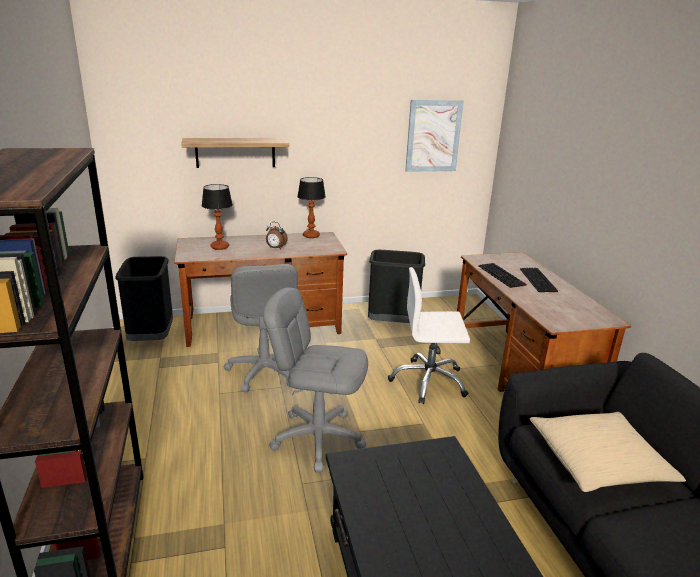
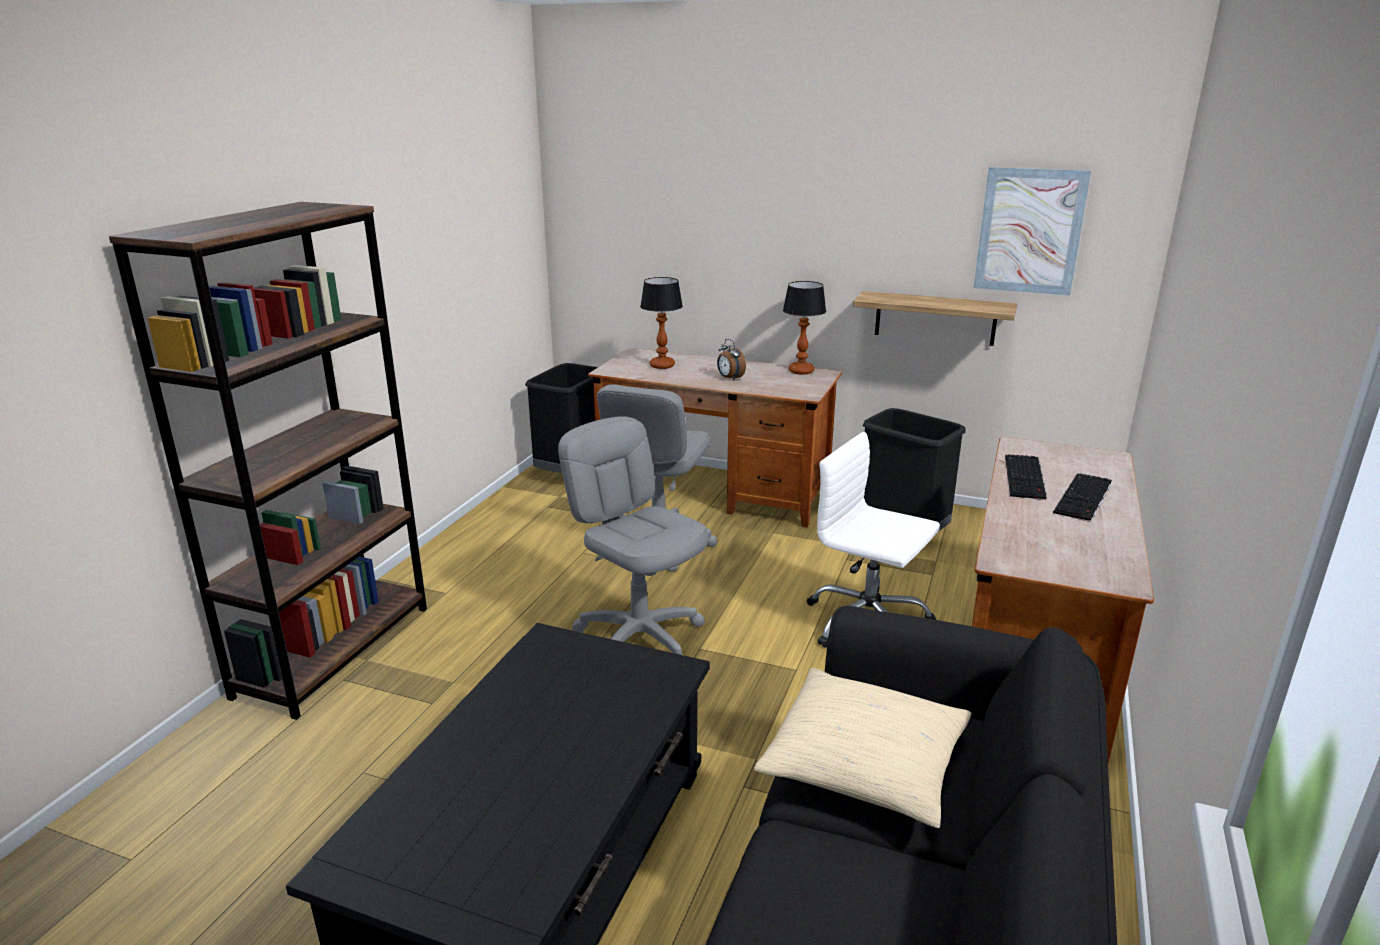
camera: 35 degrees right, 0 degrees up
(235, 152) = (710, 236): shelf -> shelf (935, 318)

